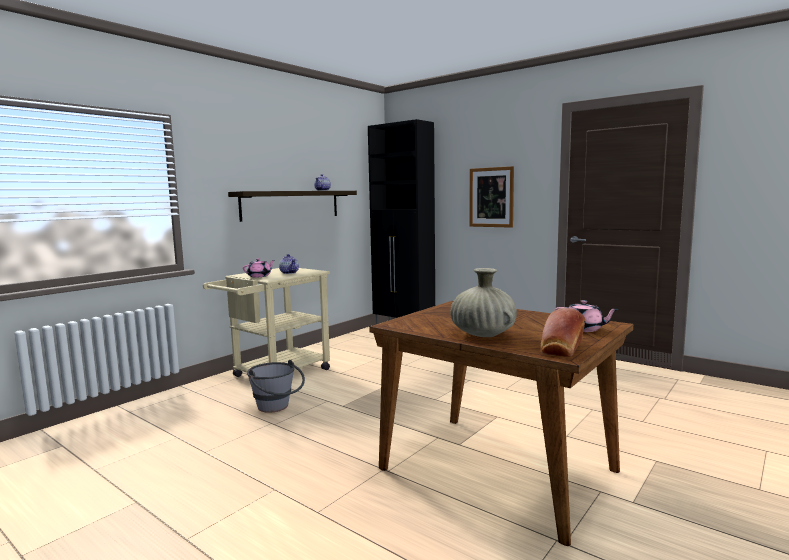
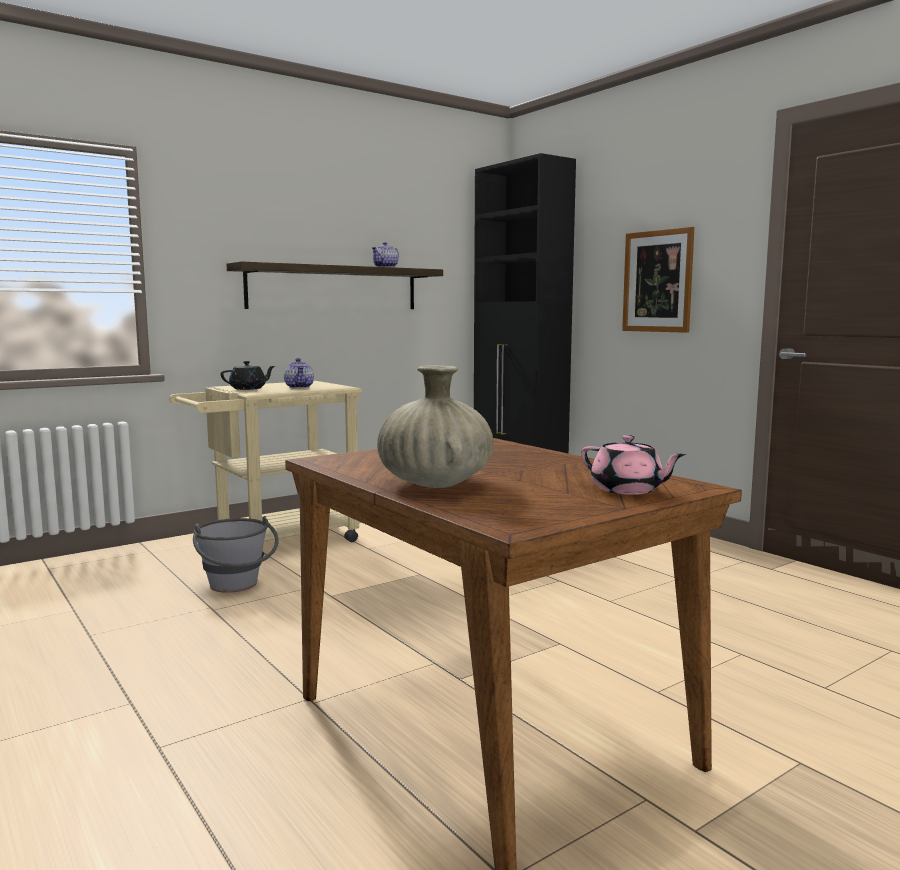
camera: 15 degrees right, 0 degrees up
(259, 276) = (248, 388): pink teapot -> black teapot
(561, 348) = (530, 514): bread -> none

